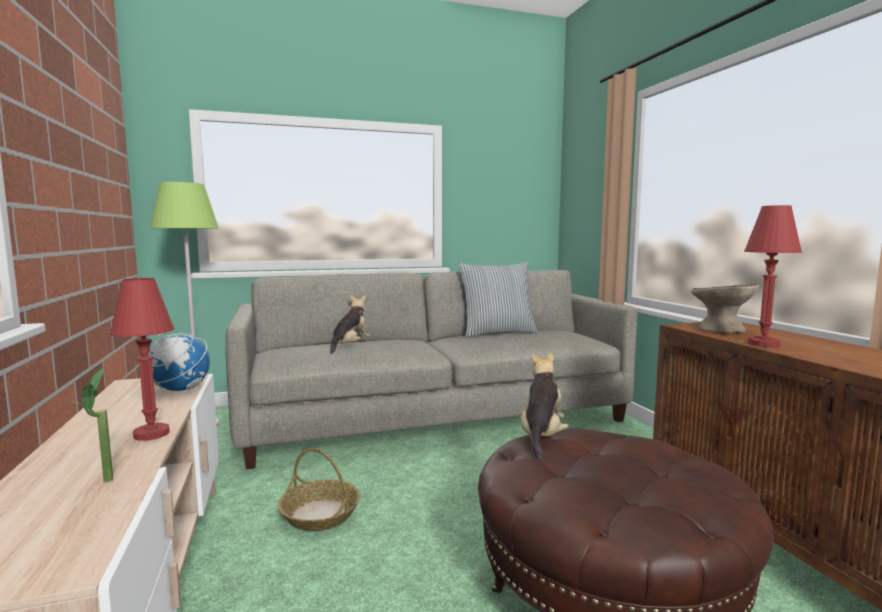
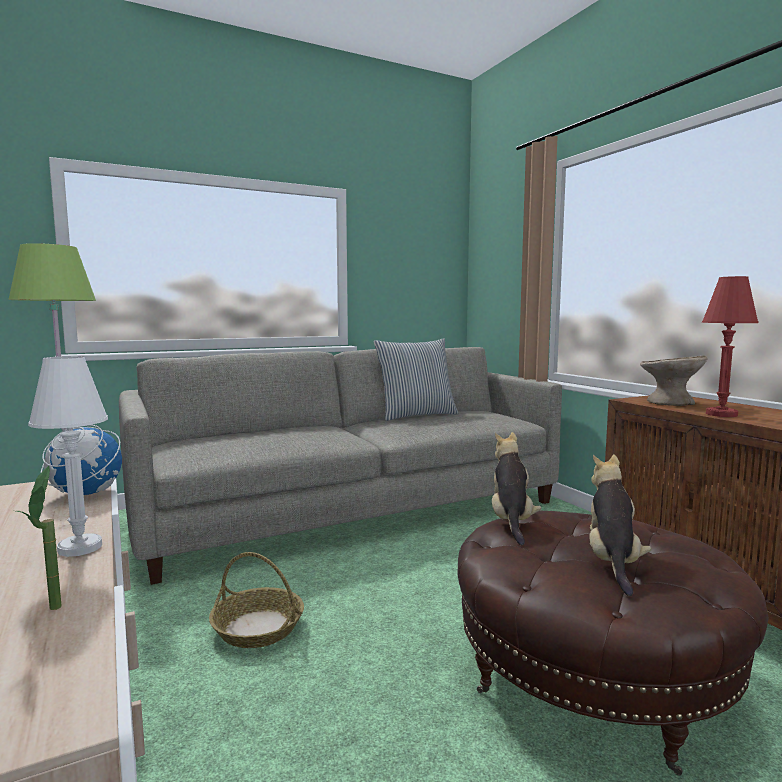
camera: 10 degrees left, 0 degrees up
(151, 434) = (80, 548): red table lamp -> white table lamp
(350, 346) = (261, 435): plush toy -> plush toy (612, 561)

